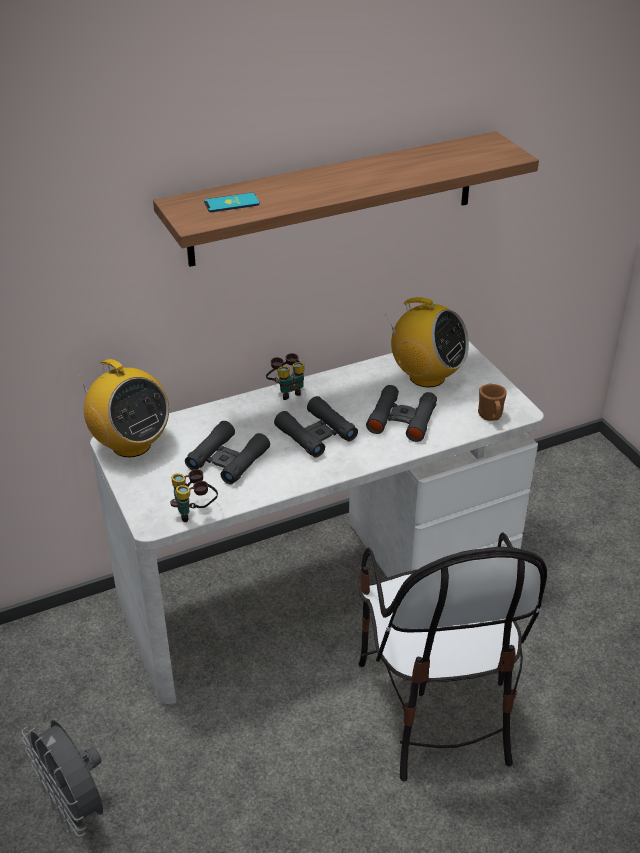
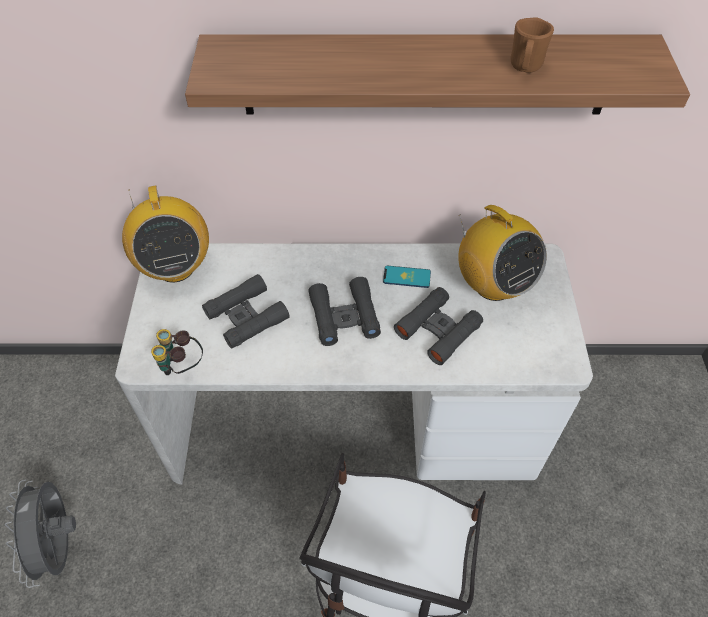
camera: 25 degrees right, 15 degrees up
(231, 203) = (273, 62): phone -> phone (406, 277)
(287, 391) = (347, 255): binoculars -> none
(491, 417) = (532, 361): brown mug -> brown mug (525, 67)

